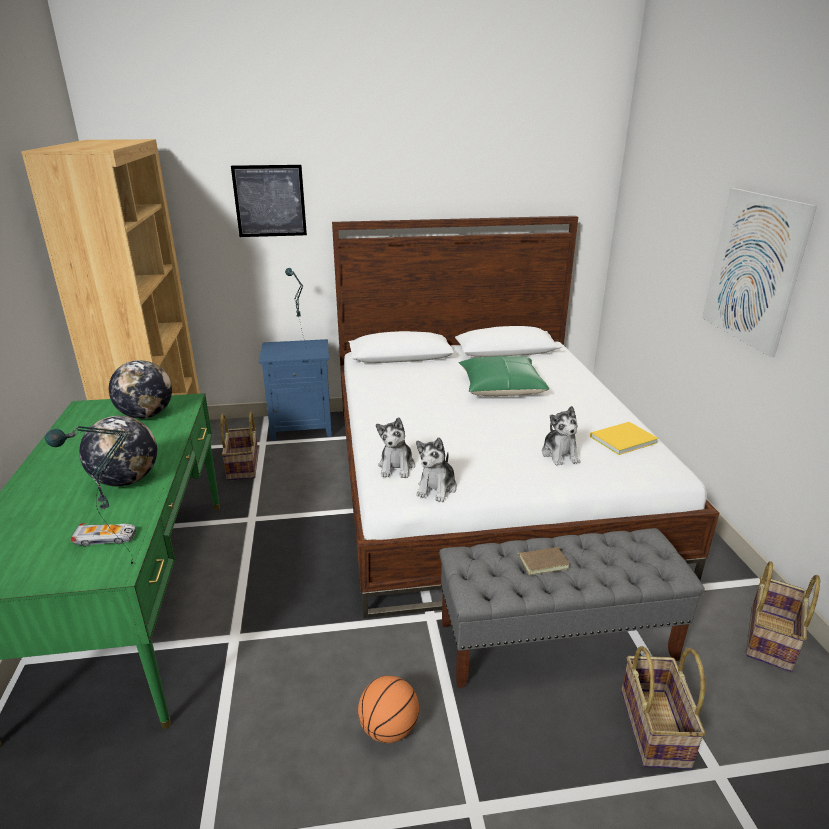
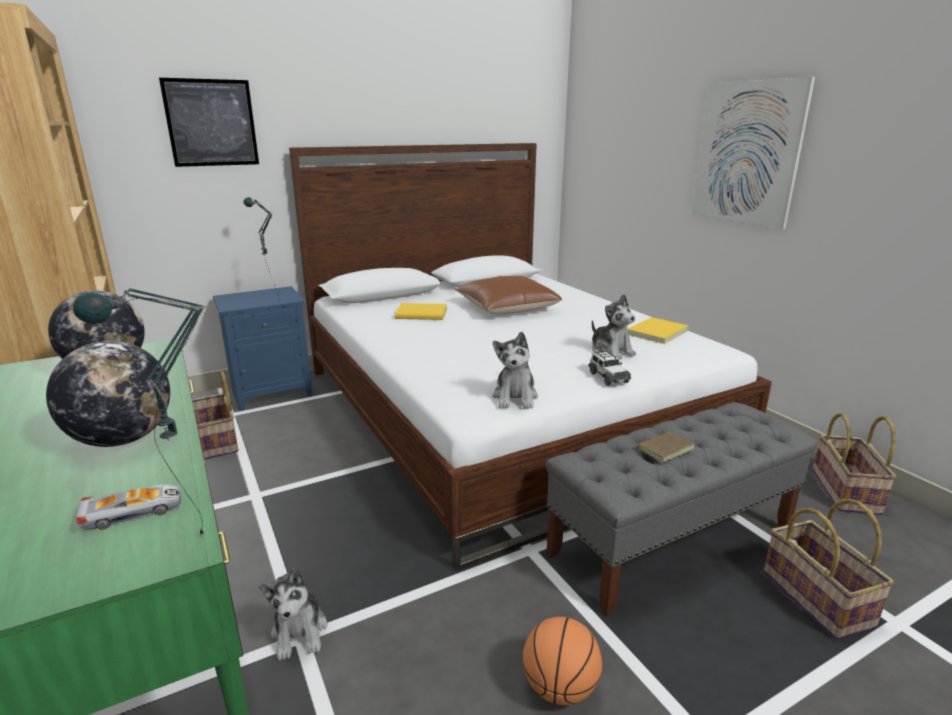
camera: 20 degrees left, 5 degrees down
(397, 467) = (456, 385): plush toy -> plush toy (299, 632)
(421, 384) = (422, 314): none -> yellow book
(501, 387) = (506, 308): green pillow -> brown pillow
(532, 483) = (607, 377): none -> toy car

